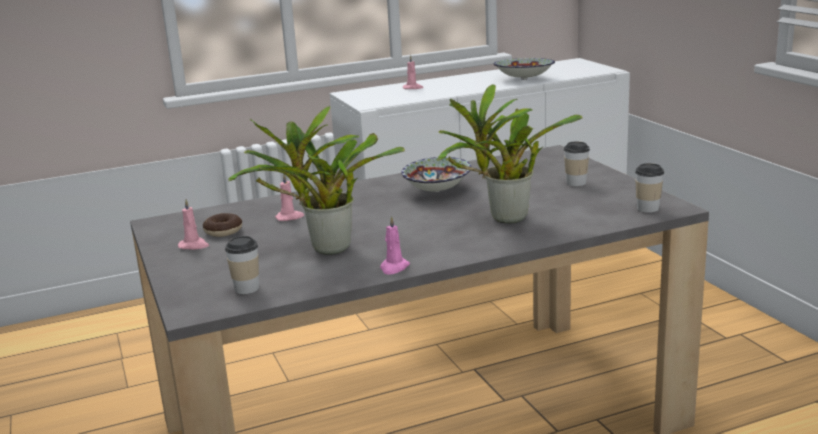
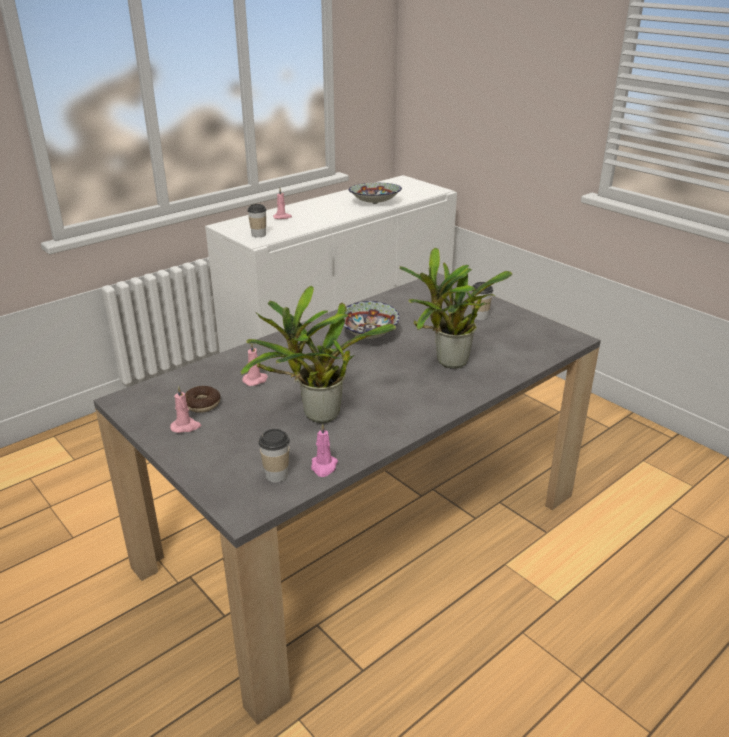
camera: 20 degrees left, 10 degrees up
(394, 268) = (394, 432): pink candle -> pink candle (324, 467)
(648, 208) = (554, 341): cup -> cup (258, 234)

